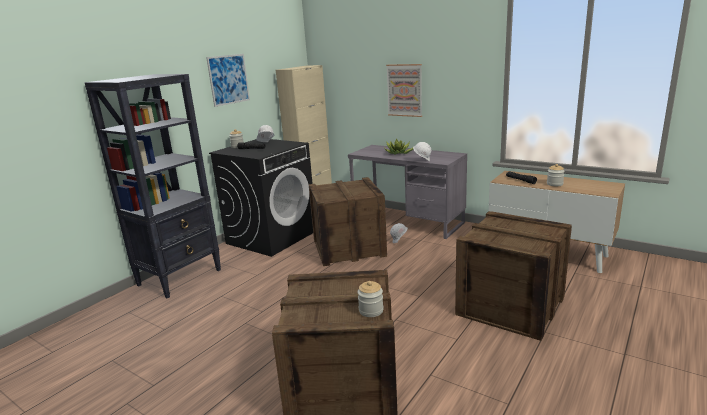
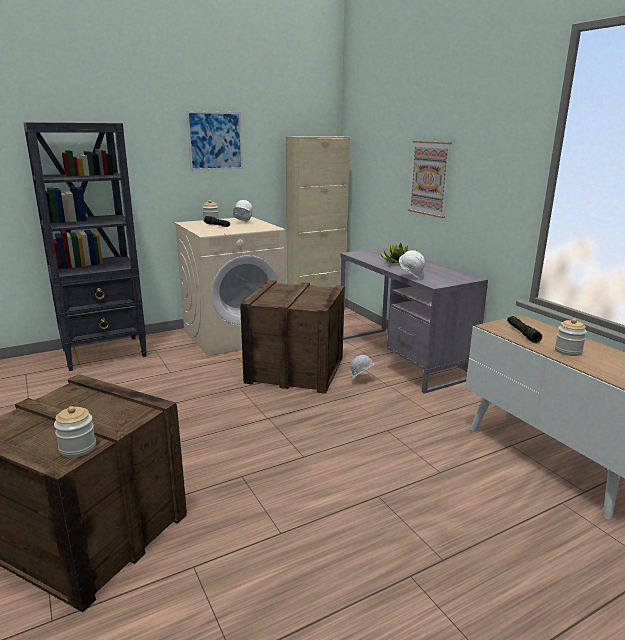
camera: 25 degrees right, 0 degrees up
(272, 237) = (234, 335): black washing machine -> beige washing machine
(510, 306) = (403, 516): crate -> none

